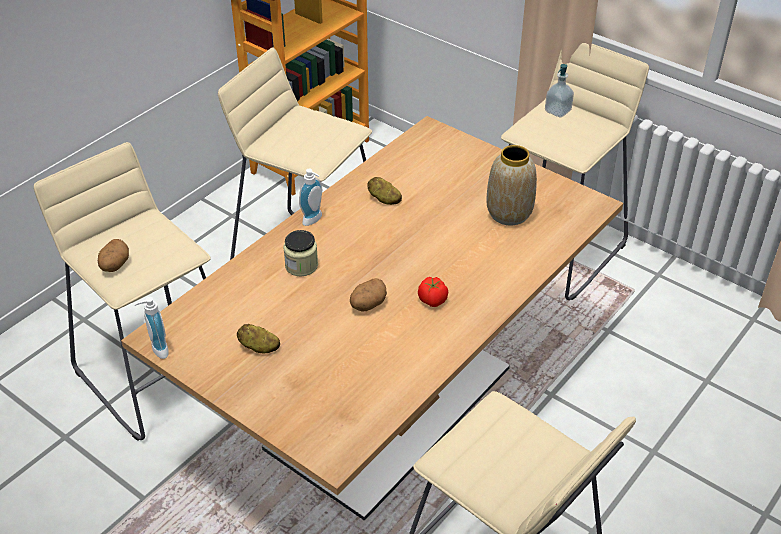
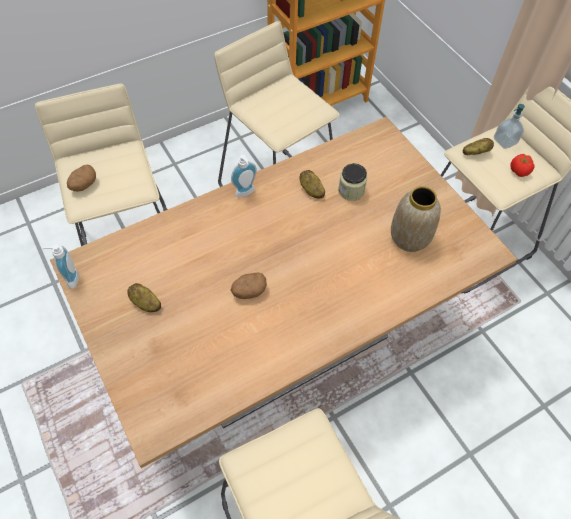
camera: 20 degrees right, 15 degrees up
(301, 266) = (215, 235): jar -> jar (351, 191)
(432, 301) = (303, 306): tomato -> tomato (519, 171)
(533, 128) = (475, 152): none -> potato

